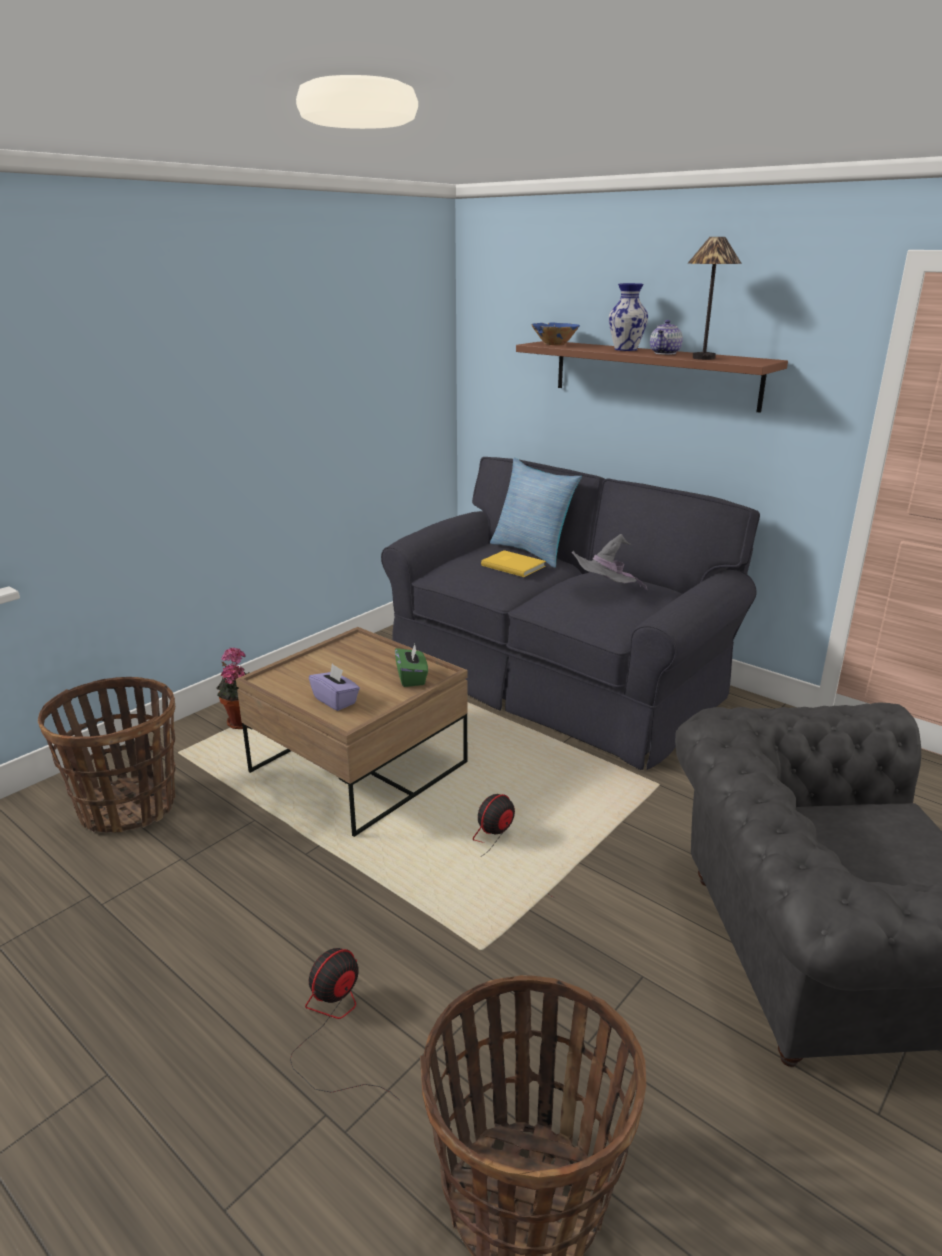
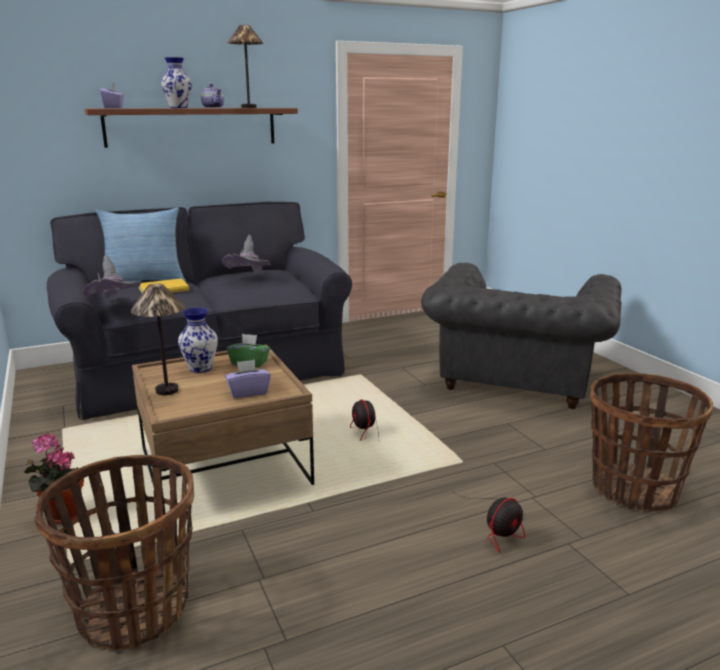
camera: 65 degrees left, 5 degrees down
(315, 661) = (167, 390): none -> table lamp
(335, 1026) = (500, 527): fan -> fan turned 105 degrees counterclockwise
(378, 659) = (201, 368): none -> vase
(434, 567) = (114, 308): none -> grey hat
(554, 344) = (114, 108): blue bowl -> purple tissue box

